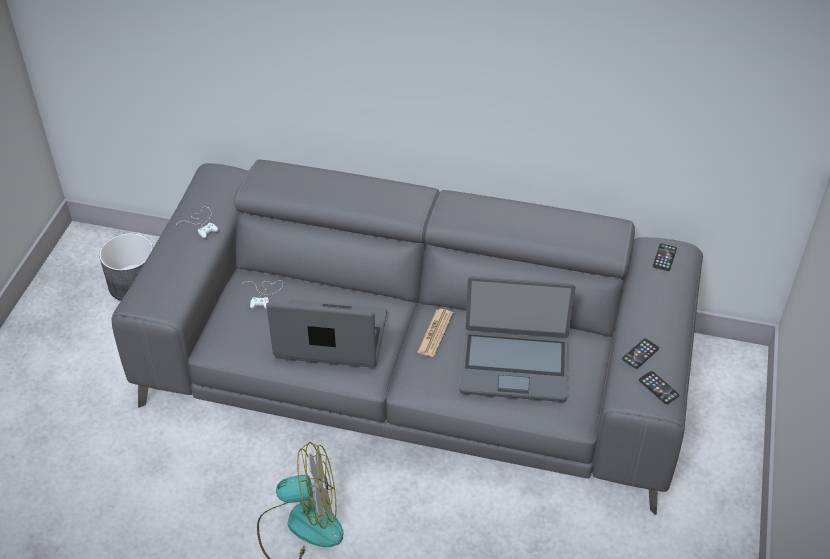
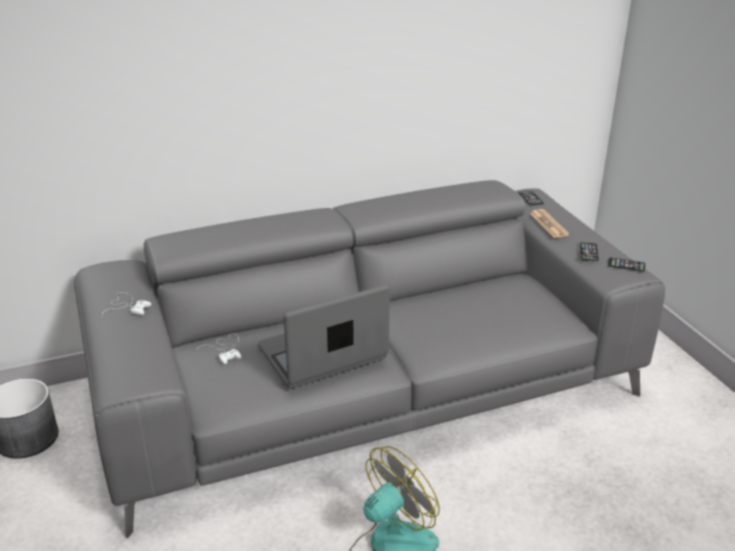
camera: 35 degrees left, 15 degrees down
(435, 333) = (406, 316): newspaper -> newspaper (548, 224)
(514, 365) = (491, 311): laptop -> none

